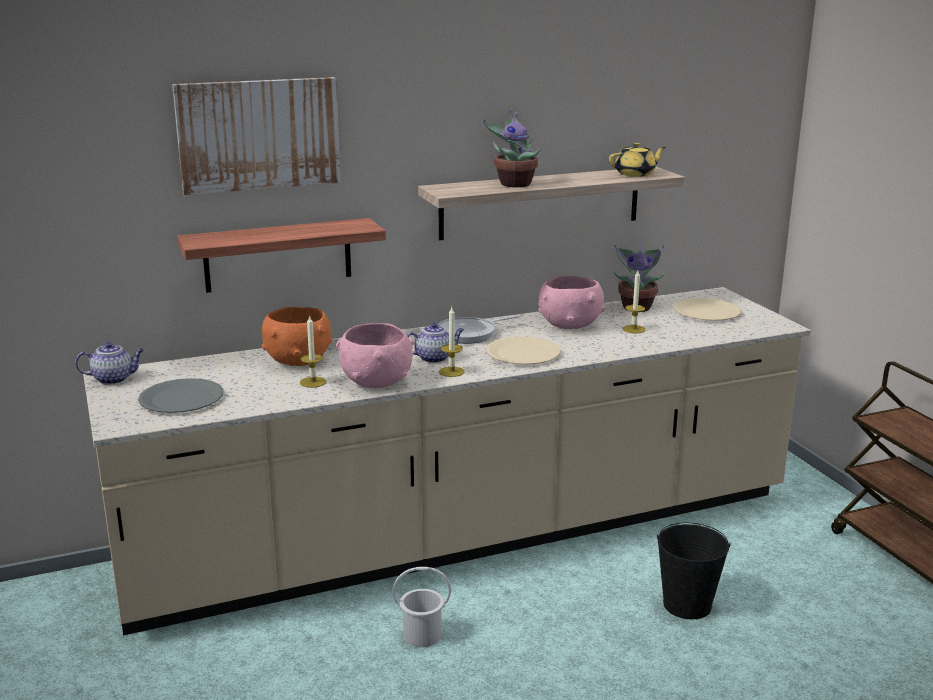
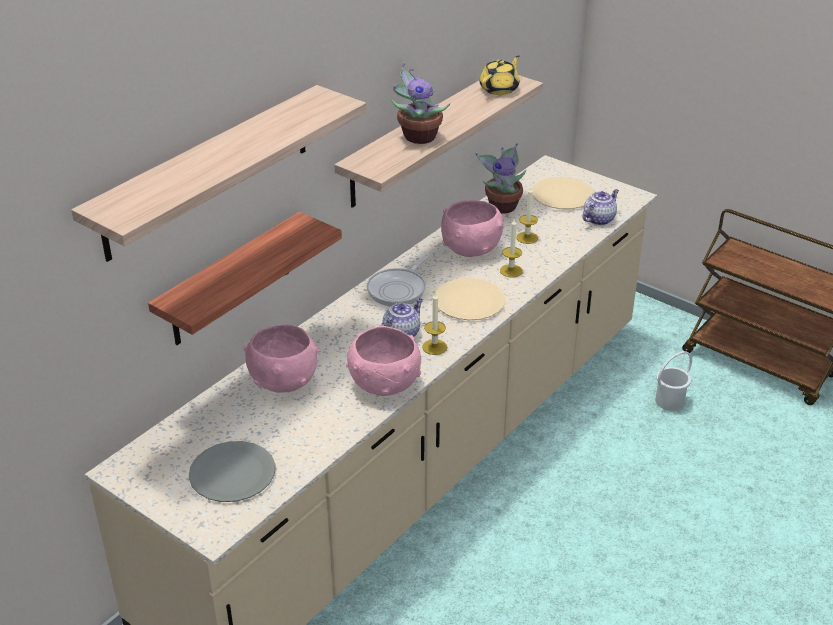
camera: 30 degrees left, 15 degrees up
(114, 379) = (132, 472): teapot -> teapot (599, 219)
(259, 134) = (208, 172): picture -> shelf
(298, 360) = (283, 381): orange bowl -> pink bowl
(313, 382) = (329, 405): candle -> candle (511, 271)
(422, 635) = (468, 583): white bucket -> white bucket (669, 401)
(687, 605) = (637, 467): black bucket -> none

